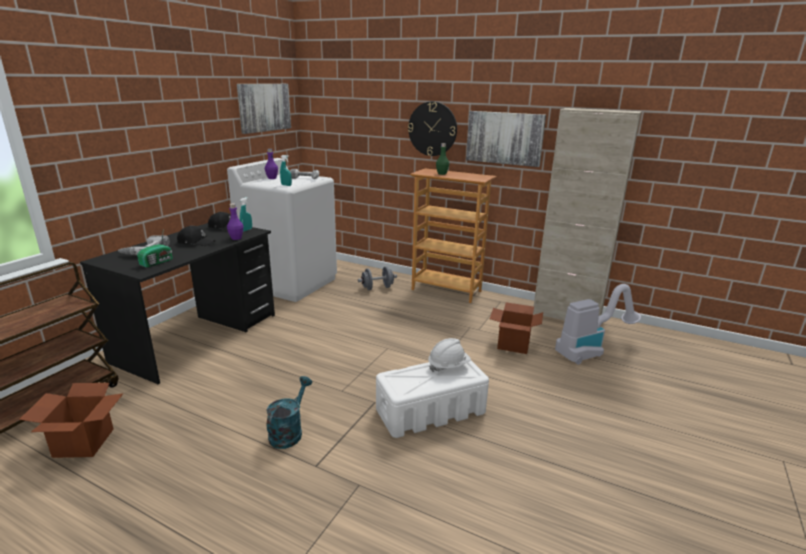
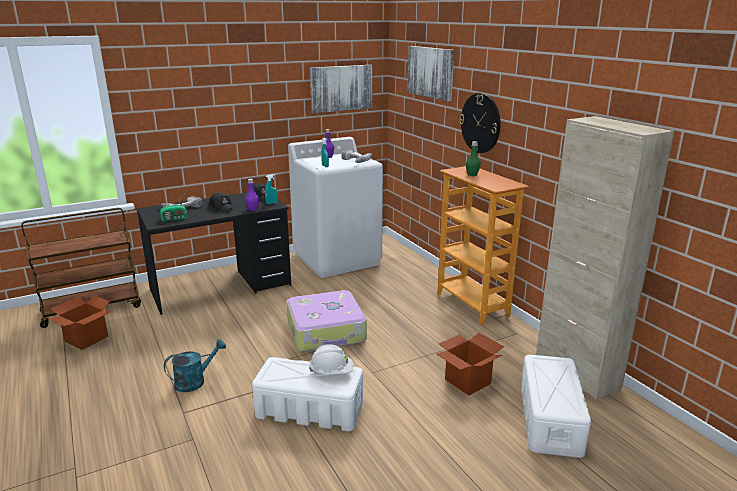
camera: 35 degrees right, 0 degrees up
(360, 344) = (326, 331): none -> suitcase
(377, 288) = (406, 283): grey dumbbell -> none
(504, 138) = (540, 143): picture -> picture (431, 72)
(591, 350) = (550, 419): vacuum cleaner -> white storage box

